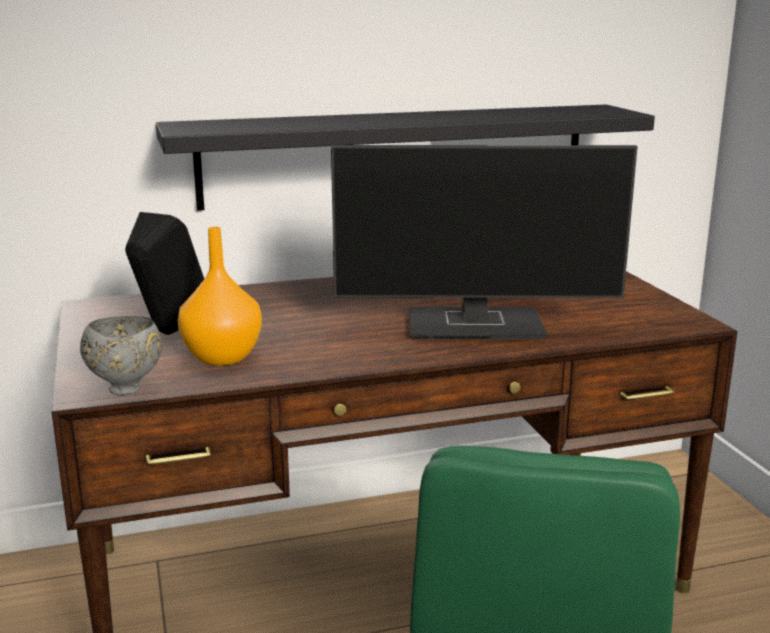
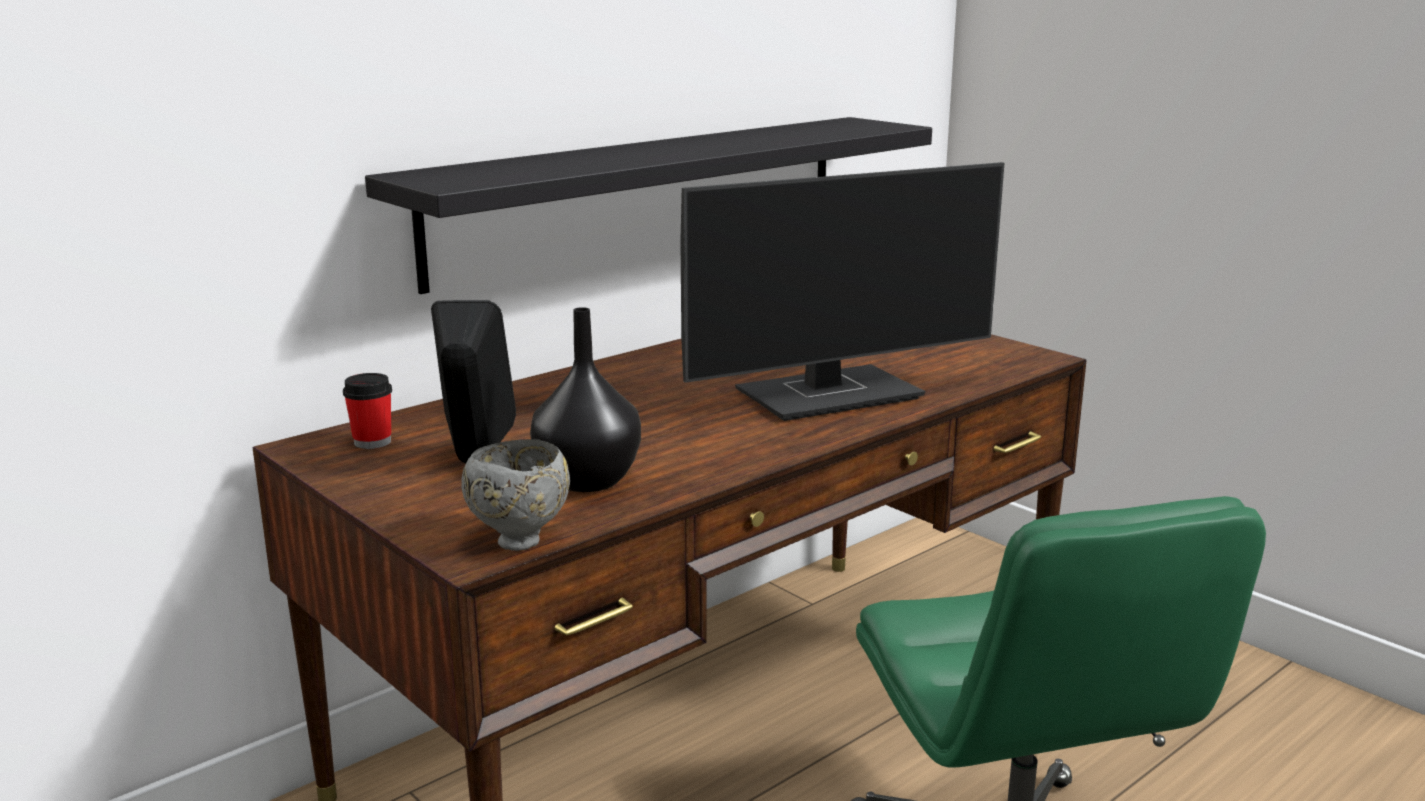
camera: 25 degrees left, 0 degrees up
(129, 308) = (372, 442): none -> cup
(223, 357) = (587, 480): orange vase -> black vase

